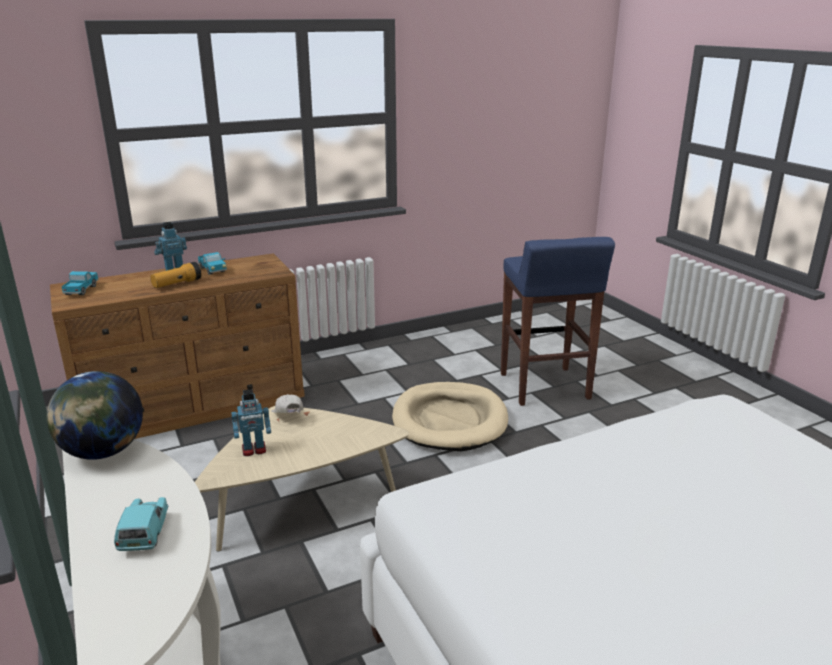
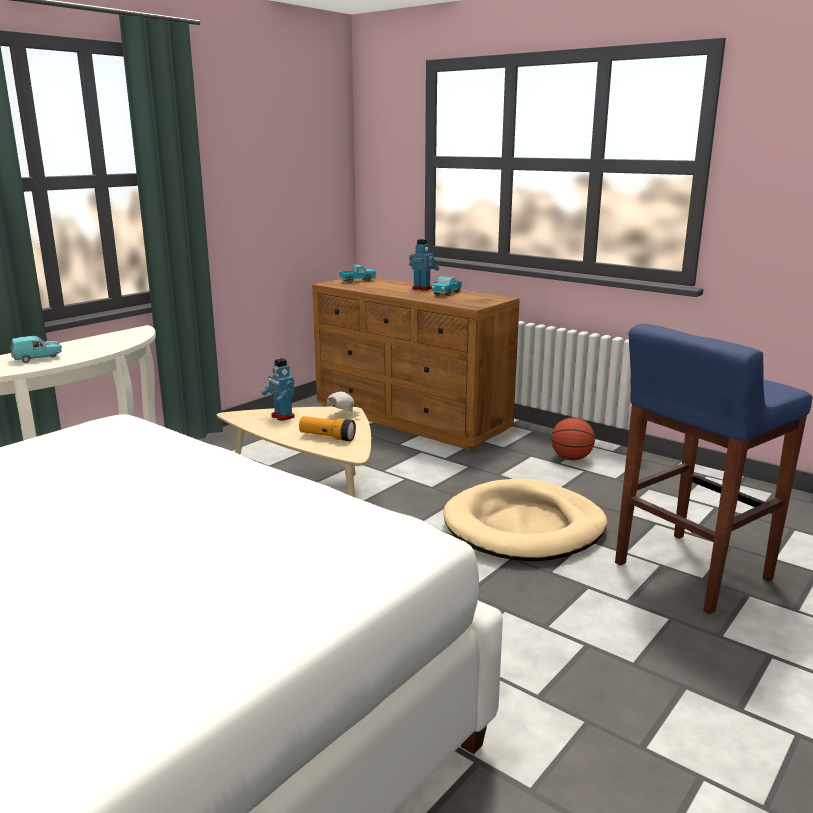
camera: 65 degrees right, 5 degrees down
(103, 452) = (132, 334): globe -> none
(177, 284) = (401, 292): flashlight -> flashlight (327, 437)
(361, 367) = (571, 458): none -> basketball

